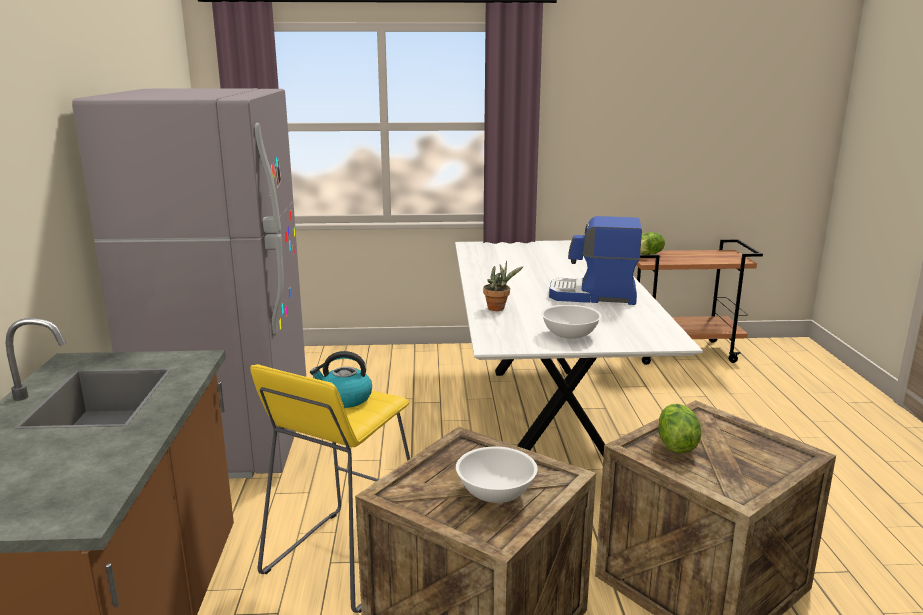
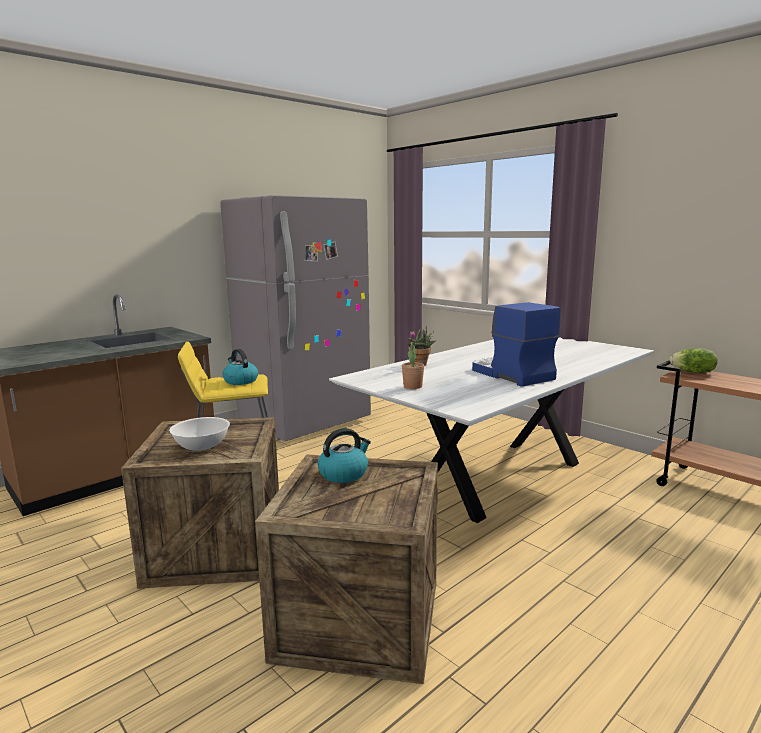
camera: 50 degrees right, 5 degrees down
(570, 334) = (412, 386): white bowl -> potted plant
(675, 444) = (344, 473): lettuce -> kettle

